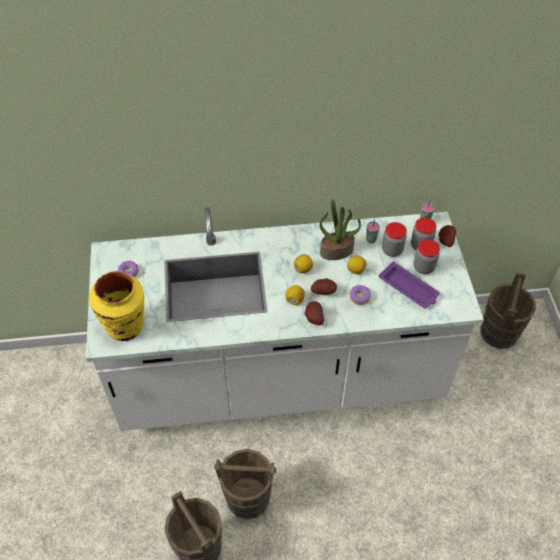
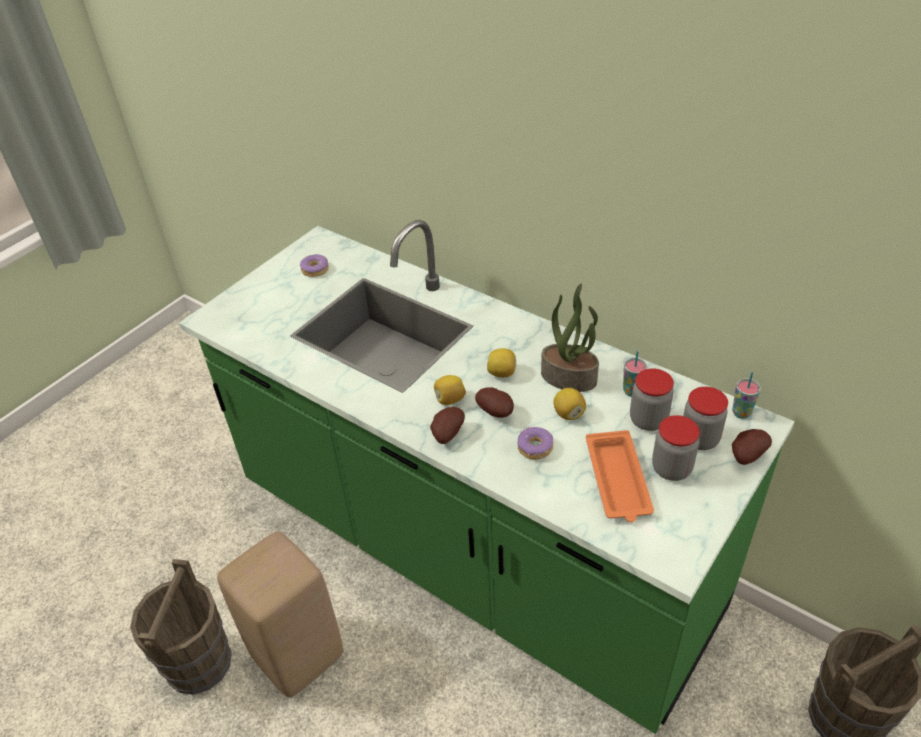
camera: 45 degrees right, 10 degrees down
(125, 327) = (247, 317): yellow vase -> none
(247, 497) = (298, 653): brown bucket -> beige stool
(280, 377) = (471, 549): white counter -> green counter
(409, 288) = (618, 481): purple tray -> orange tray

